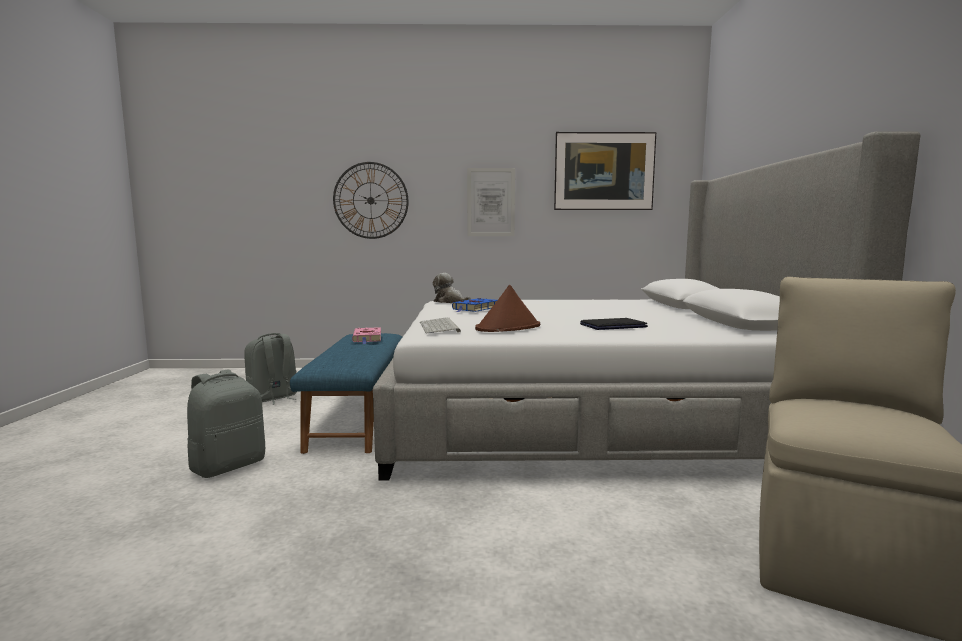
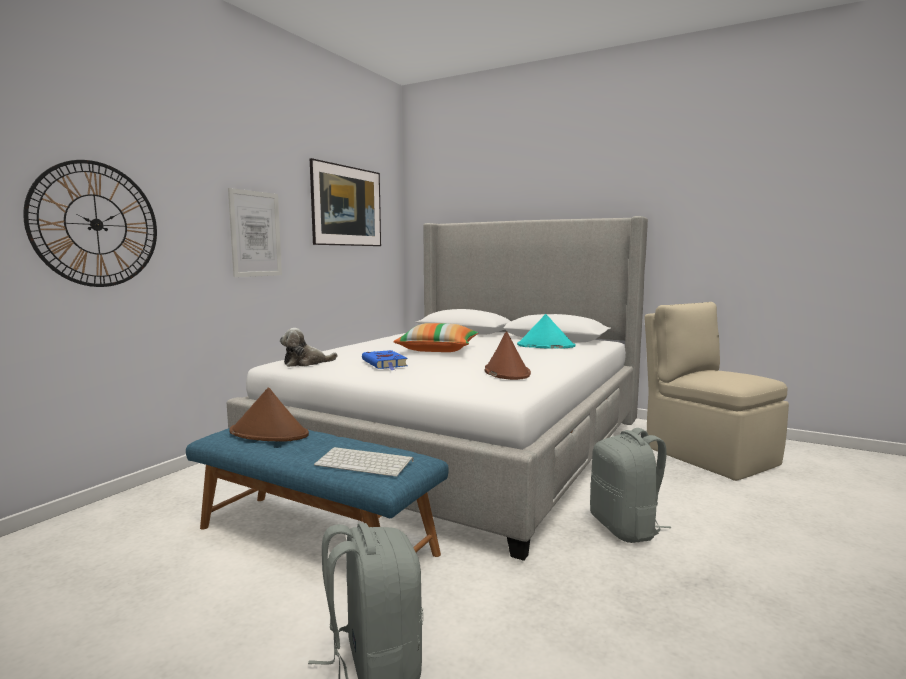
camera: 60 degrees left, 0 degrees up
(273, 398) = (107, 597): grey backpack -> grey backpack (626, 528)
(367, 338) = (269, 433): pink book -> brown hat
(440, 327) = (475, 385): keyboard -> keyboard (366, 462)
(561, 310) = (438, 350): none -> pillow
(613, 326) = (534, 355): laptop -> none
(678, 324) = (545, 346): none -> turquoise hat

